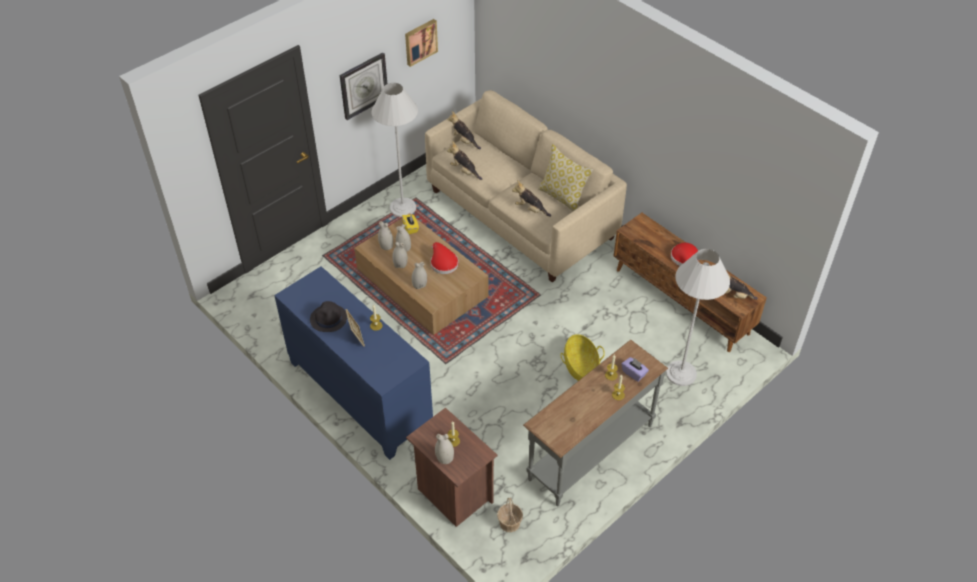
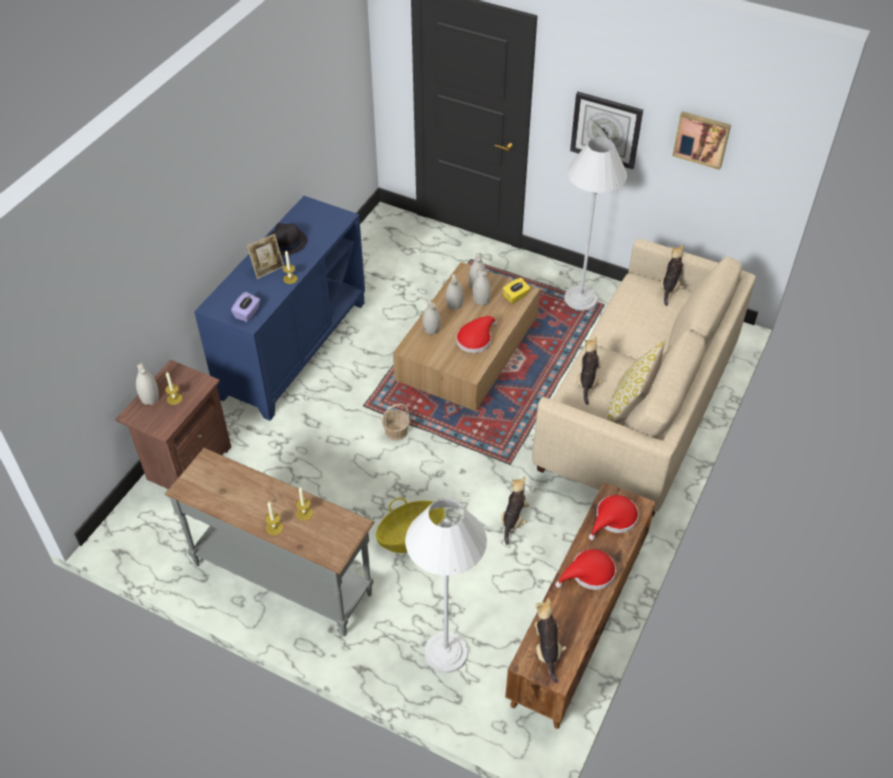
camera: 70 degrees right, 0 degrees up
(464, 171) = (617, 303): plush toy -> plush toy (513, 520)
(509, 523) = (162, 525): basket -> basket (396, 431)
(634, 373) = (315, 537): purple tissue box -> purple tissue box (247, 313)
(648, 235) = (614, 519): none -> red hat

